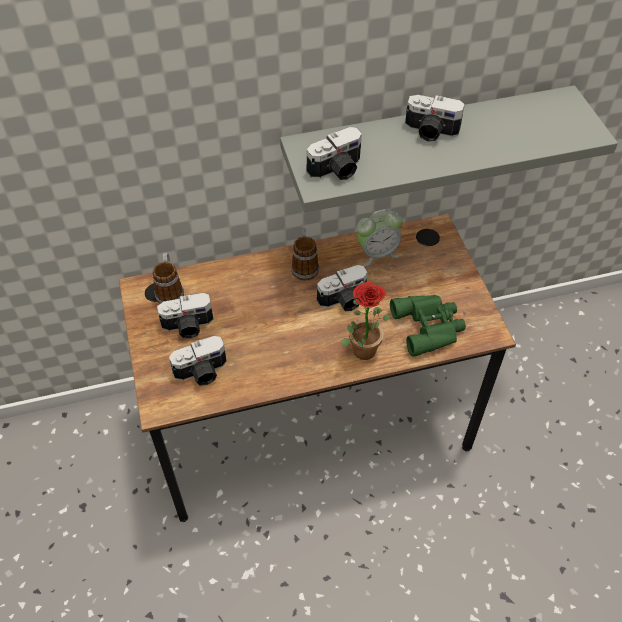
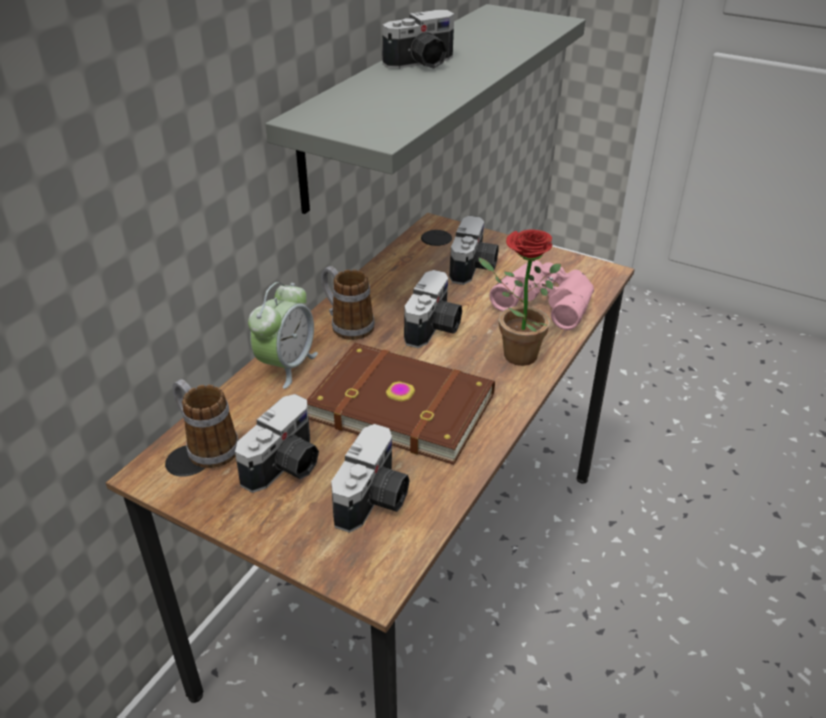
camera: 45 degrees left, 15 degrees down
(272, 333) = (401, 404): none -> brown book
(337, 170) = (381, 118): camera -> camera (474, 268)
(377, 253) = (408, 274): alarm clock -> alarm clock (286, 365)
(429, 326) = (547, 299): green binoculars -> pink binoculars

